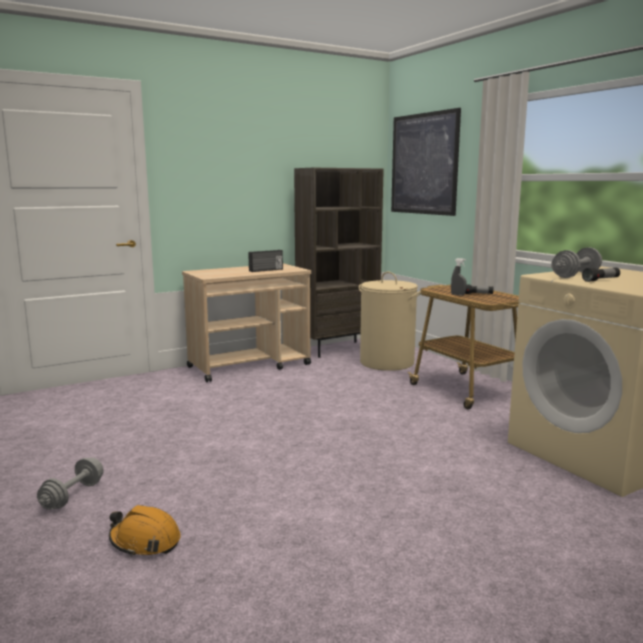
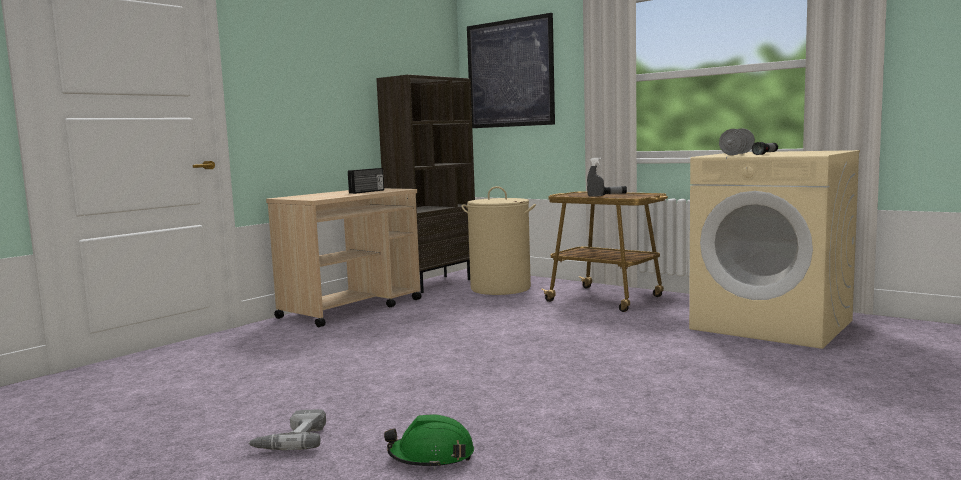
camera: 20 degrees left, 5 degrees down
(73, 496) = (291, 439): grey dumbbell -> power drill
(145, 541) = (431, 457): orange hard hat -> green hard hat

